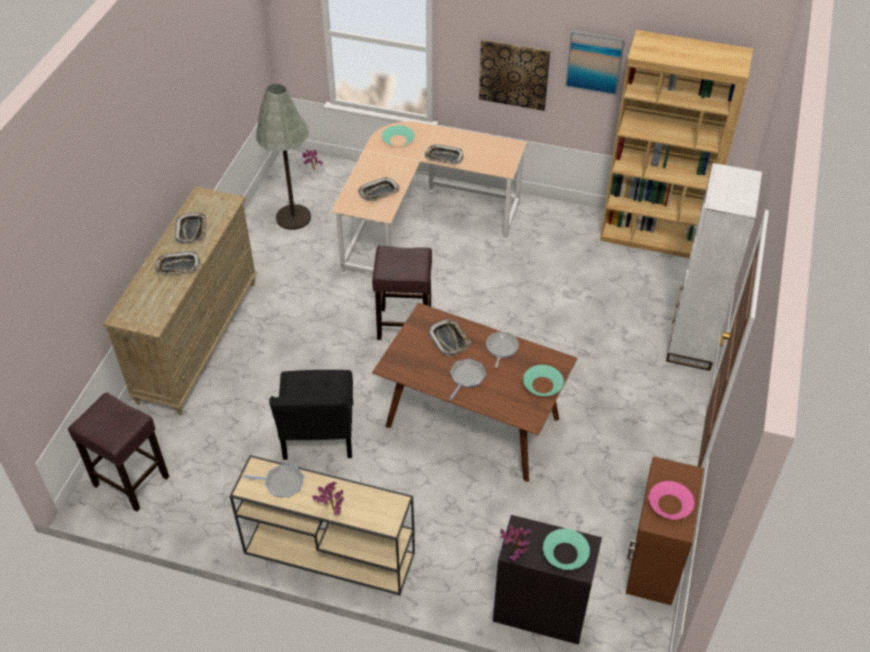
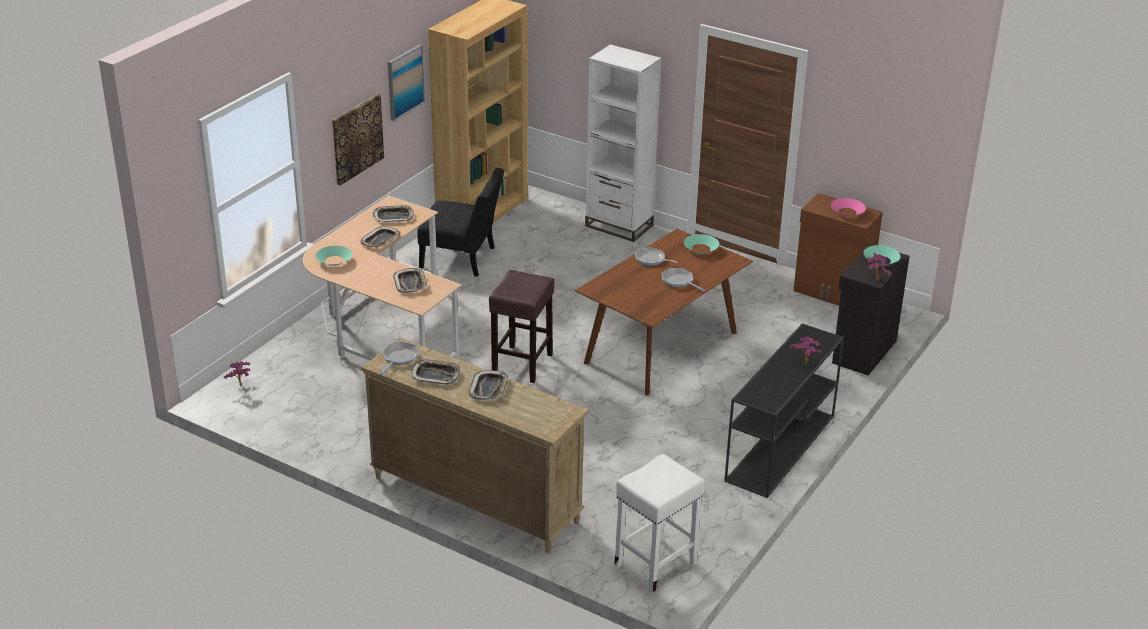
camera: 75 degrees left, 15 degrees down
(132, 481) = (656, 563): brown stool -> white stool
(282, 483) = (769, 385): frying pan -> frying pan (399, 358)
(293, 217) = (315, 410): grey floor lamp -> none
(318, 435) = (642, 436): black chair -> black chair (462, 259)
(327, 553) = (780, 449): beige console table -> black console table
(449, 339) = (629, 282): tray -> tray (393, 216)

